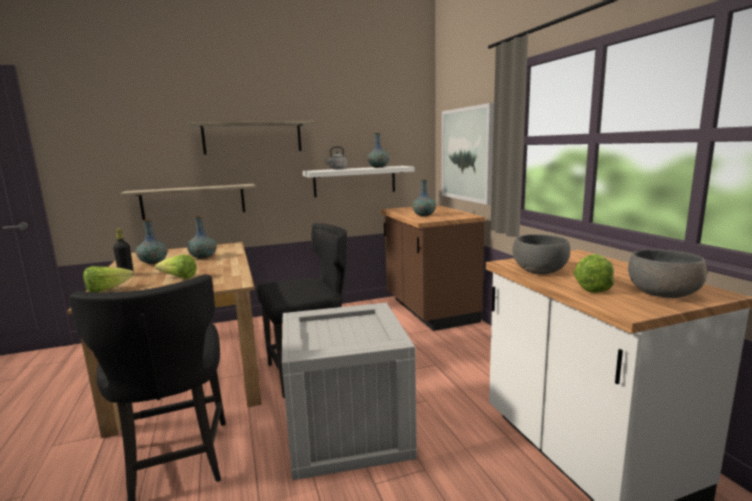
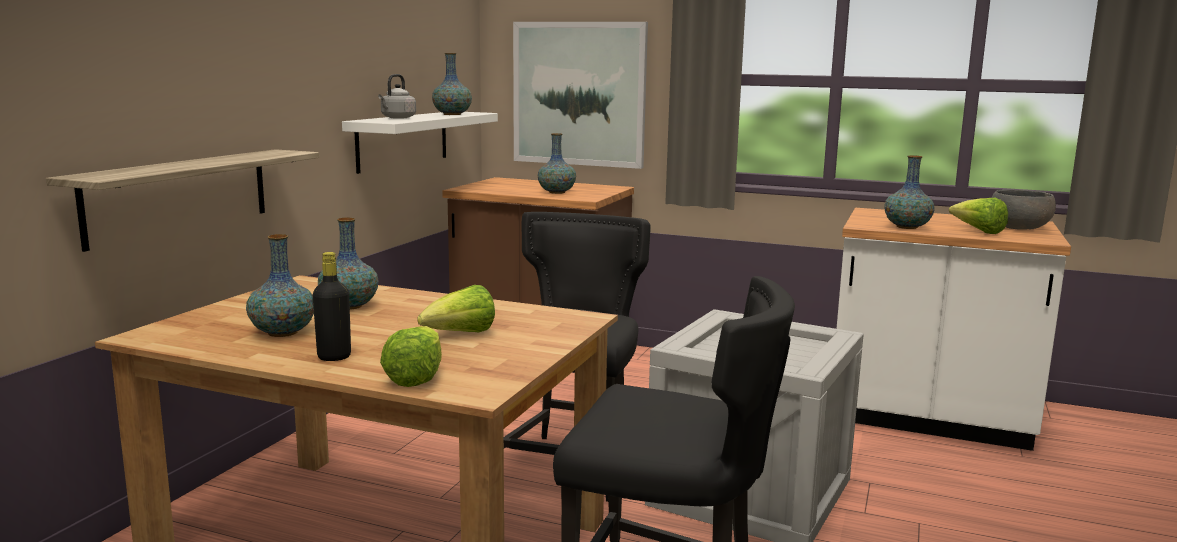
camera: 50 degrees left, 0 degrees up
(252, 138) = (274, 50): shelf -> none
(539, 270) = (906, 227): grey bowl -> vase

